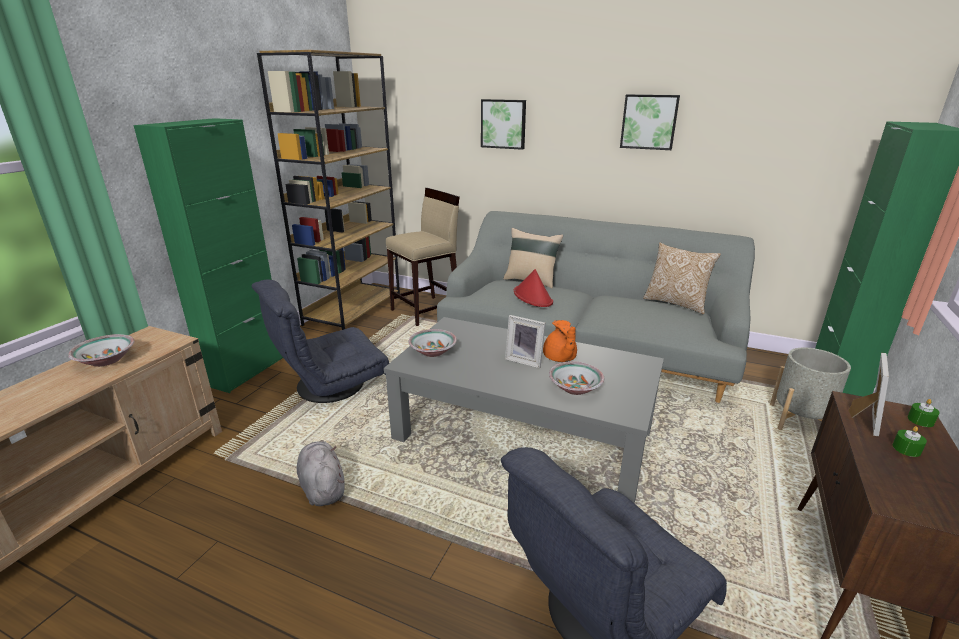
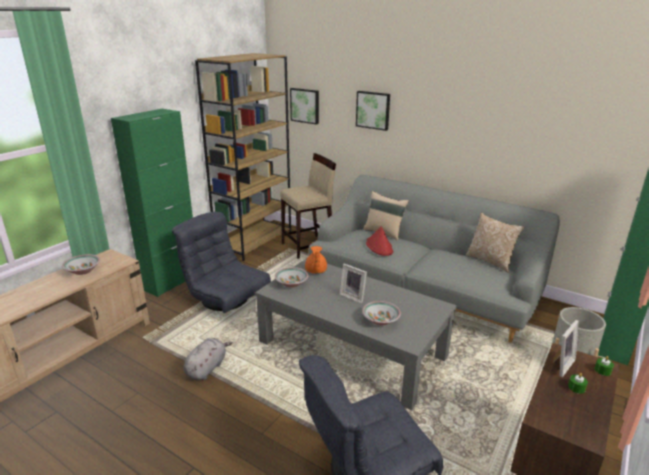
camera: 10 degrees right, 0 degrees up
(322, 487) = (207, 368): grey plush toy -> grey plush toy turned 45 degrees clockwise
(330, 385) = (226, 298): grey armchair -> grey armchair turned 60 degrees clockwise
(559, 358) = (379, 297): orange teapot -> orange teapot (315, 271)
(649, 122) = (481, 118): picture -> picture (305, 105)

